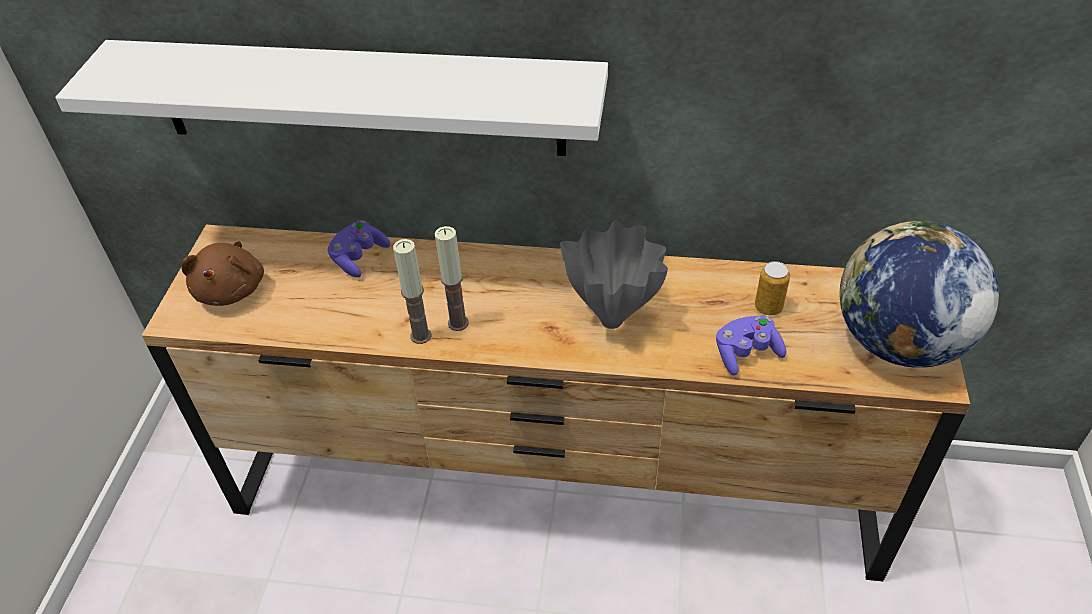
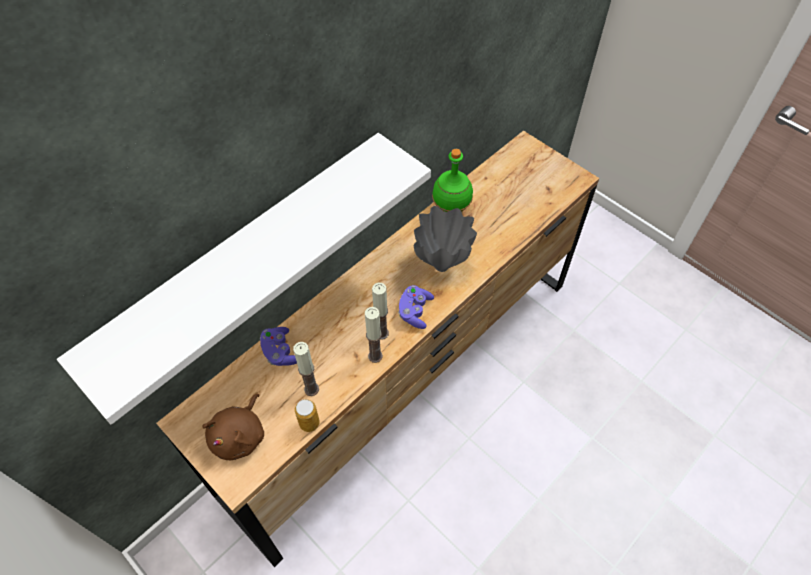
camera: 55 degrees left, 10 degrees up
(232, 289) = (240, 435): brown plush toy -> brown plush toy turned 75 degrees clockwise
(332, 309) = (311, 389): none -> candle
(712, 278) = (451, 208): none -> green bottle
(746, 353) = (509, 230): purple game controller -> purple game controller (415, 311)
(768, 307) = (488, 201): can -> can (309, 423)
(897, 343) = (549, 174): globe -> none

